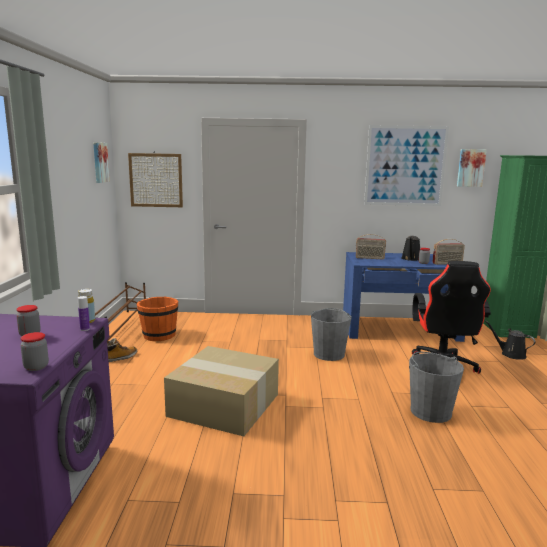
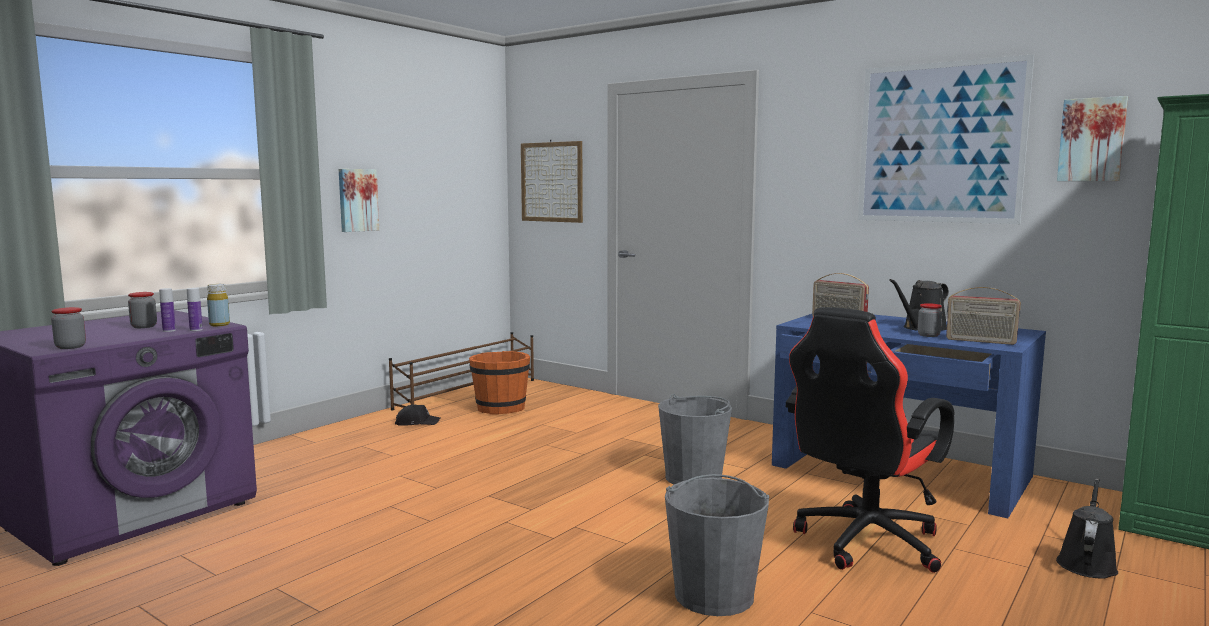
camera: 35 degrees right, 5 degrees down
(65, 334) = (169, 330): none -> bottle
(99, 162) = (467, 155): picture -> picture (357, 200)
(121, 358) = (417, 423): boot -> black cap
(222, 405) = (432, 498): cardboard box -> none
(511, 354) = (1086, 563): black watering can -> black watering can turned 45 degrees clockwise

